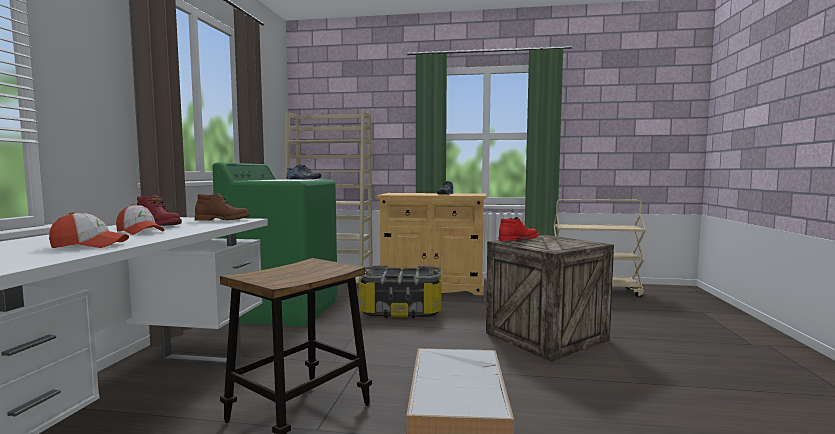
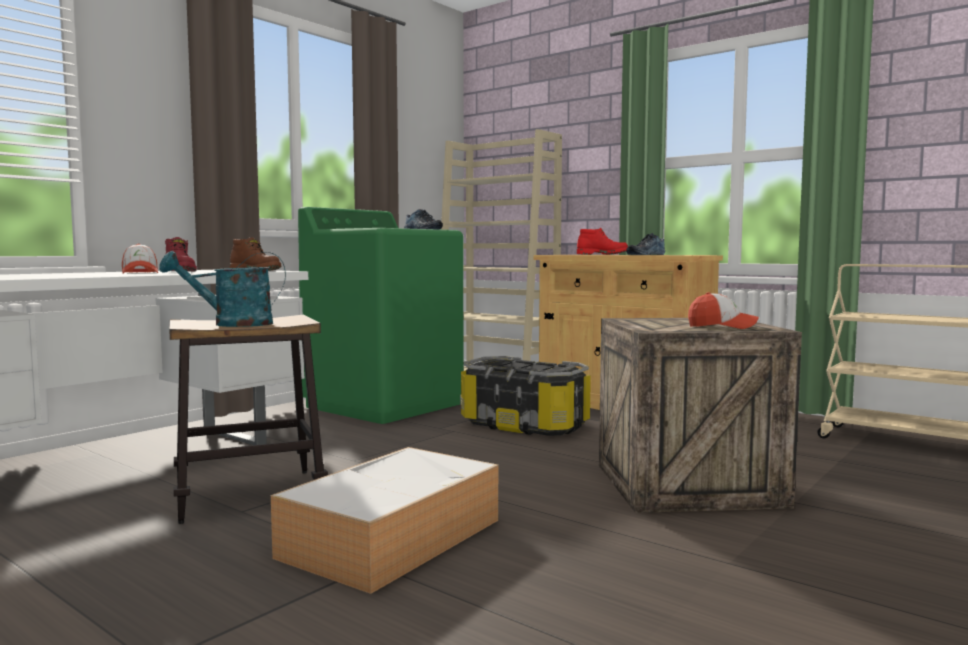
camera: 30 degrees right, 0 degrees up
(90, 245) = (57, 276): cap -> cap (722, 326)
(294, 276) = (232, 324): none -> turquoise watering can
(518, 240) = (655, 319): red boot -> red boot (602, 254)

